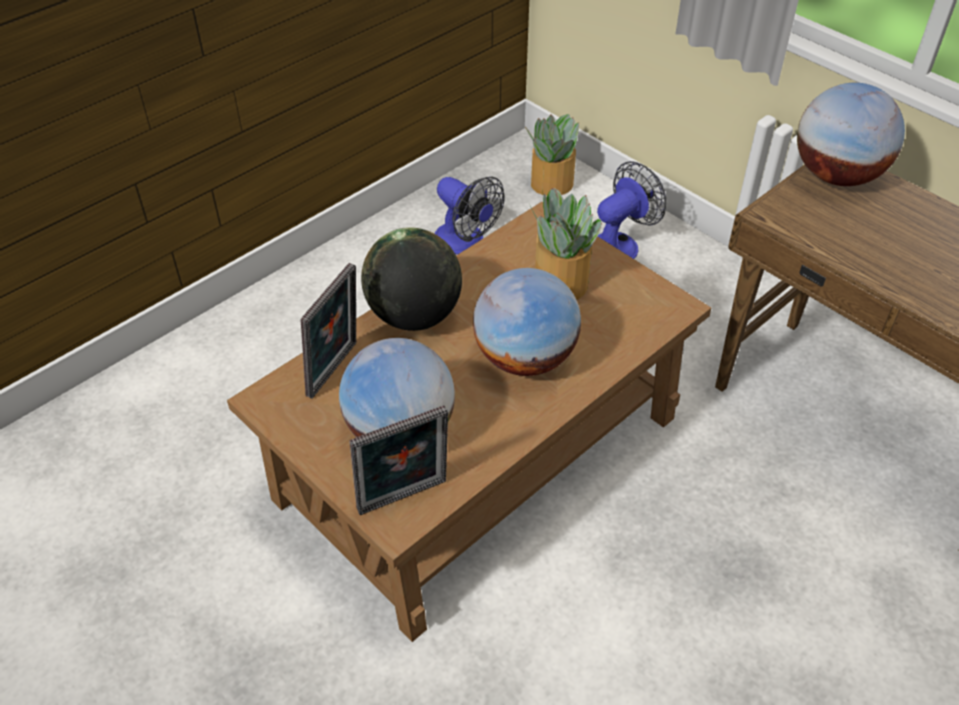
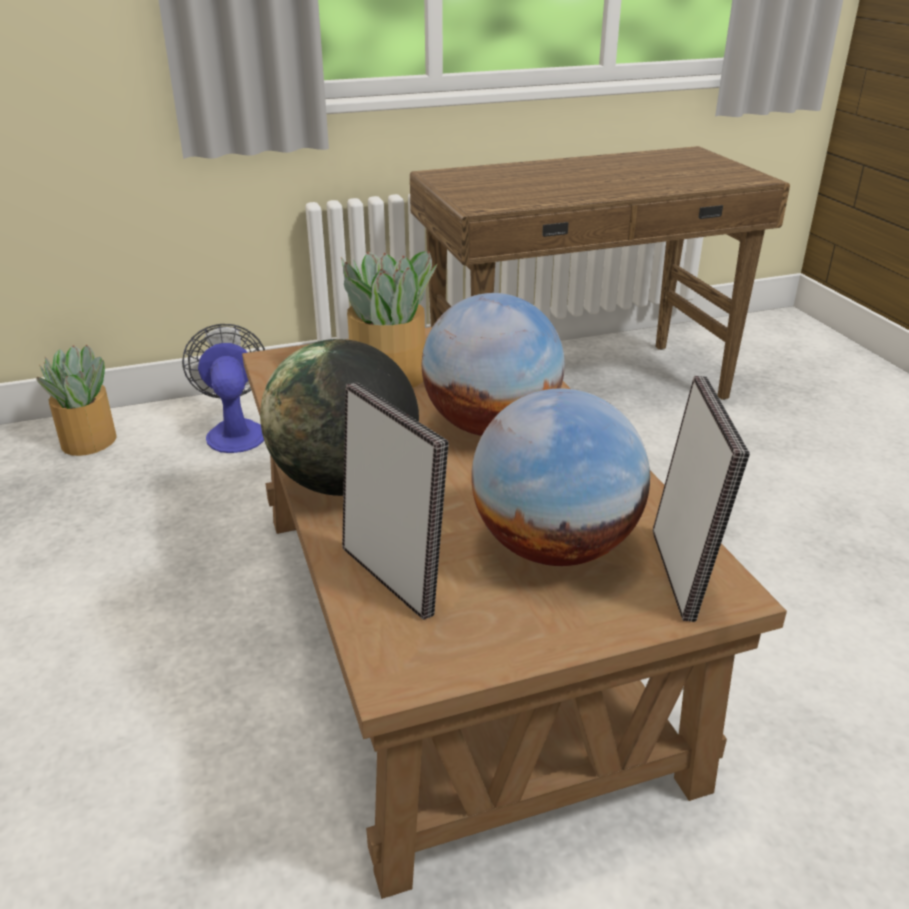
camera: 65 degrees left, 15 degrees down
(465, 242) = (96, 532): fan -> none
(836, 176) = (456, 178): globe -> none

